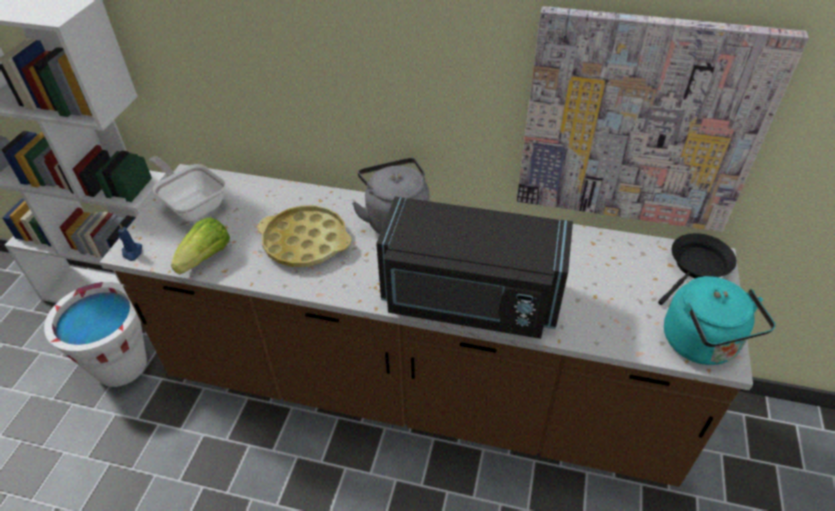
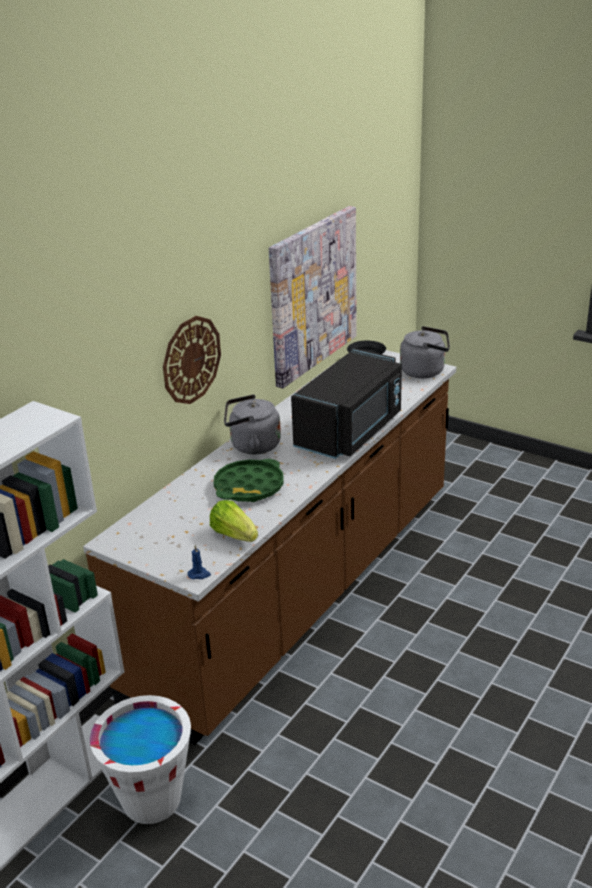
camera: 70 degrees left, 15 degrees down
(193, 205) = (156, 539): frying pan -> none
(305, 242) = (249, 487): yellow tray -> green tray
(354, 79) = (191, 360): none -> wall clock
(702, 345) = (425, 371): turquoise kettle -> grey kettle

